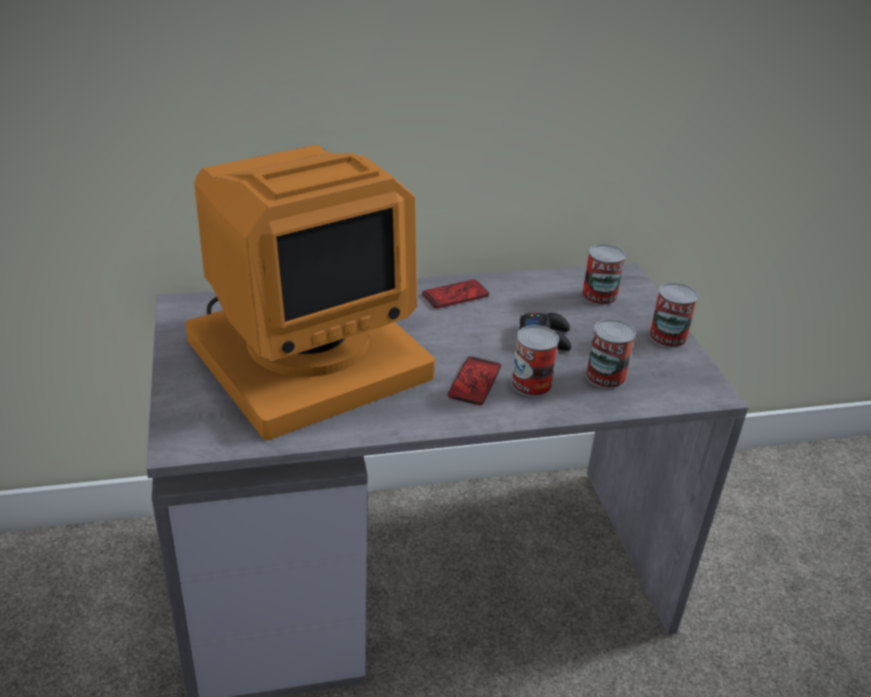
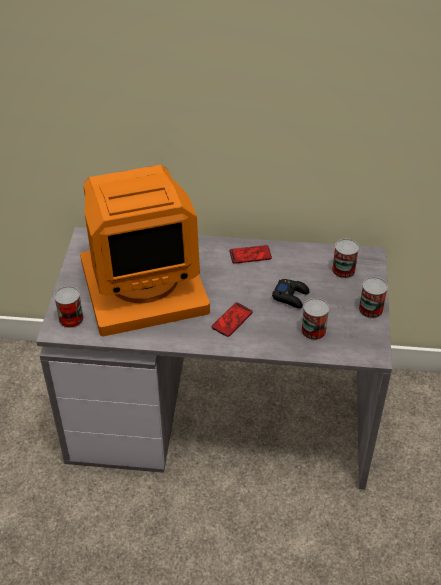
camera: 20 degrees right, 10 degrees up
(531, 384) = (265, 328): can -> can (71, 319)

